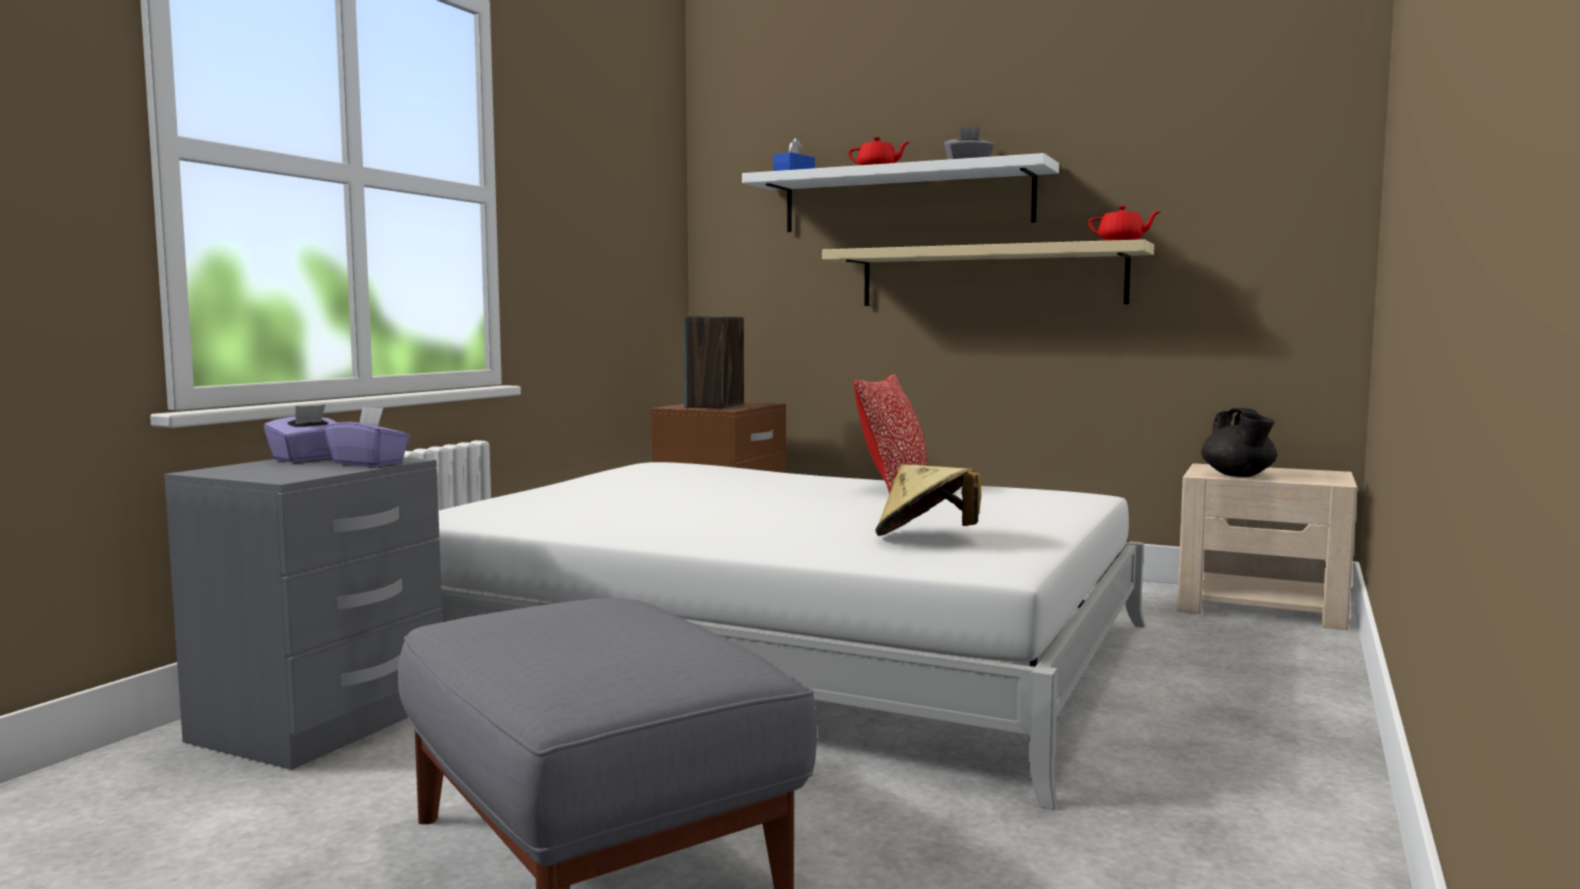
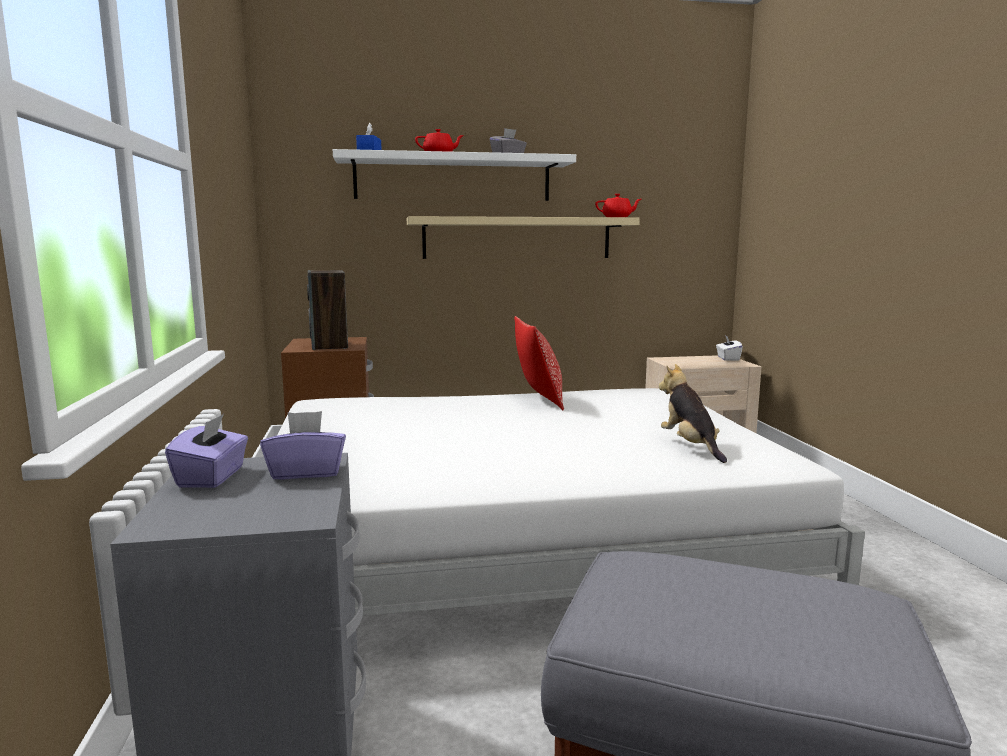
camera: 35 degrees left, 5 degrees up
(925, 538) = (690, 446): beige hat -> plush toy
(1238, 475) = (695, 365): black teapot -> none
(1329, 474) = (728, 358): none -> white tissue box

